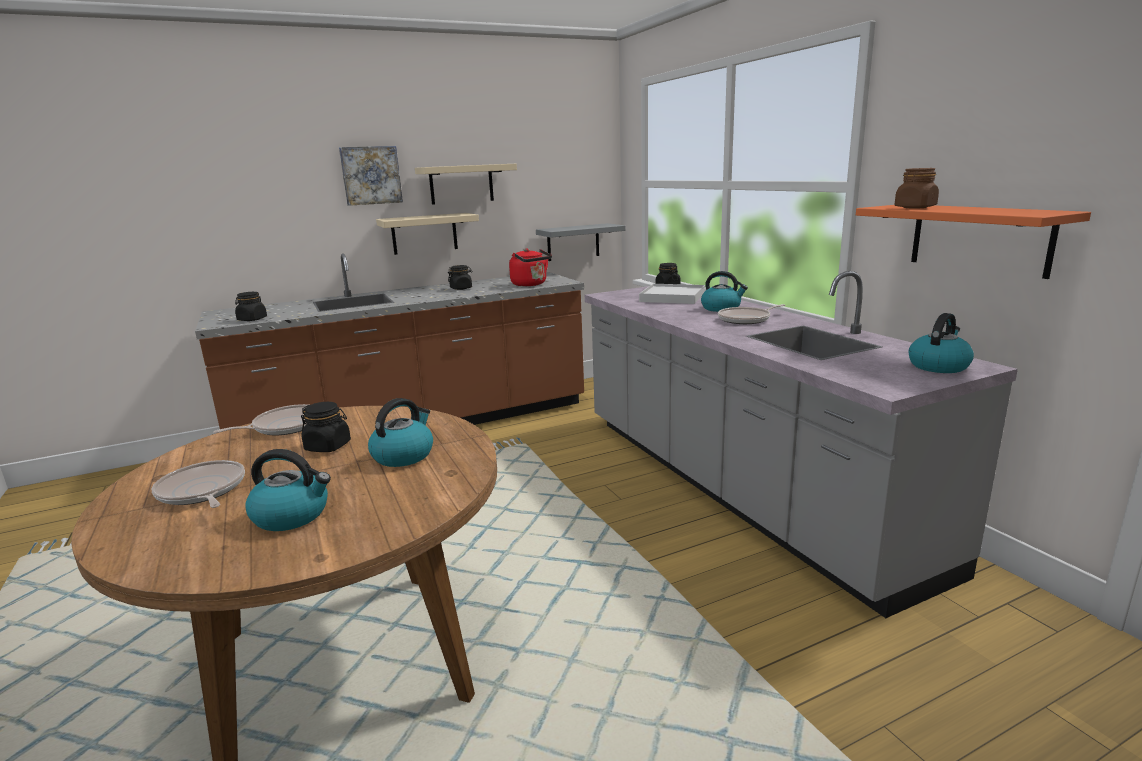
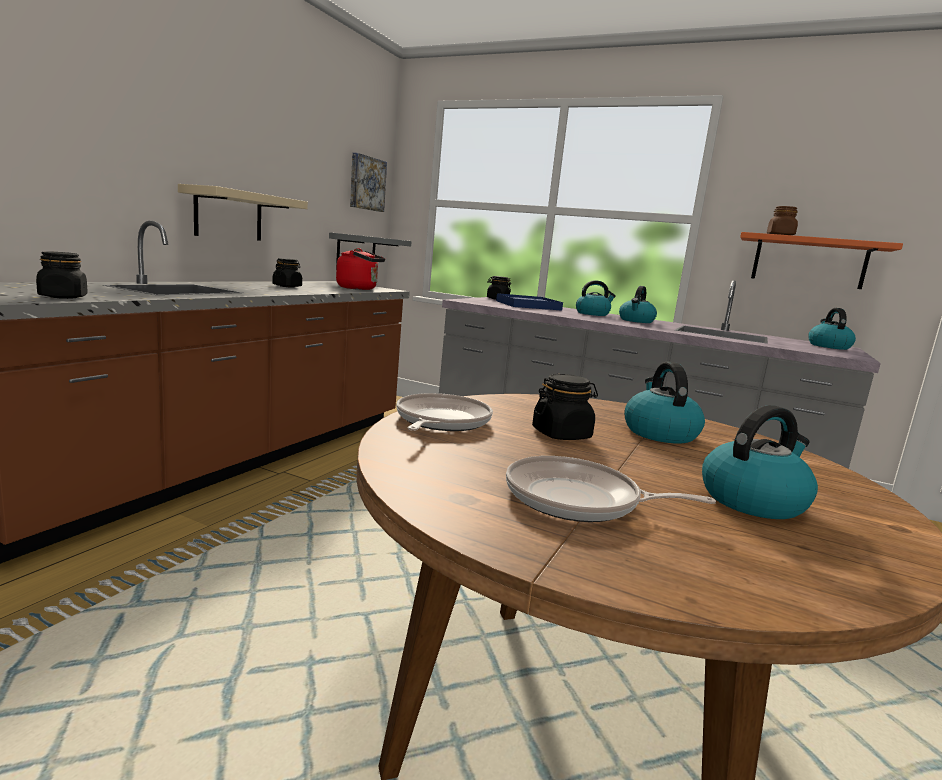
camera: 40 degrees left, 5 degrees down
(371, 175) = (177, 123): picture -> picture (366, 183)
(461, 184) = (270, 164): beige shelf -> none
(672, 297) = (528, 305): white tray -> blue tray
(746, 319) = (636, 321): frying pan -> kettle

